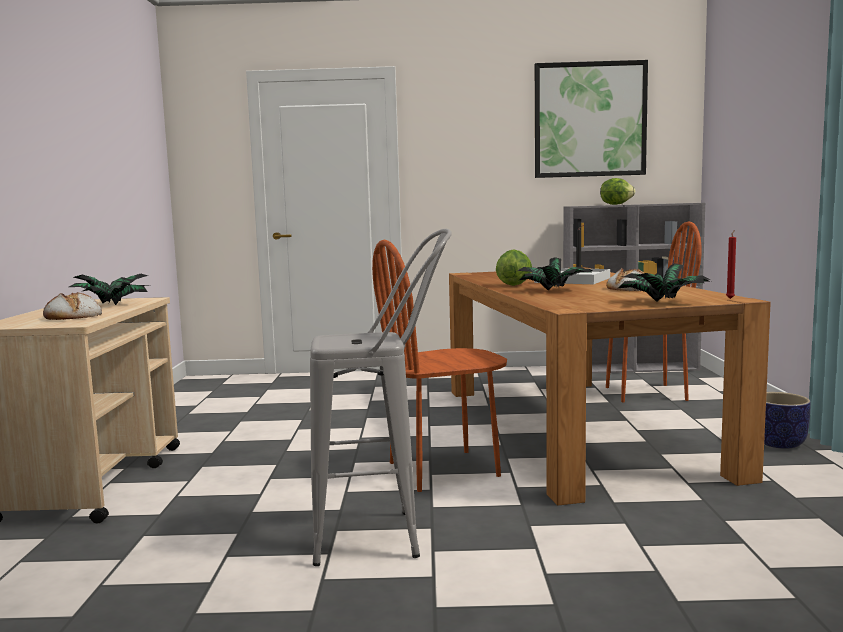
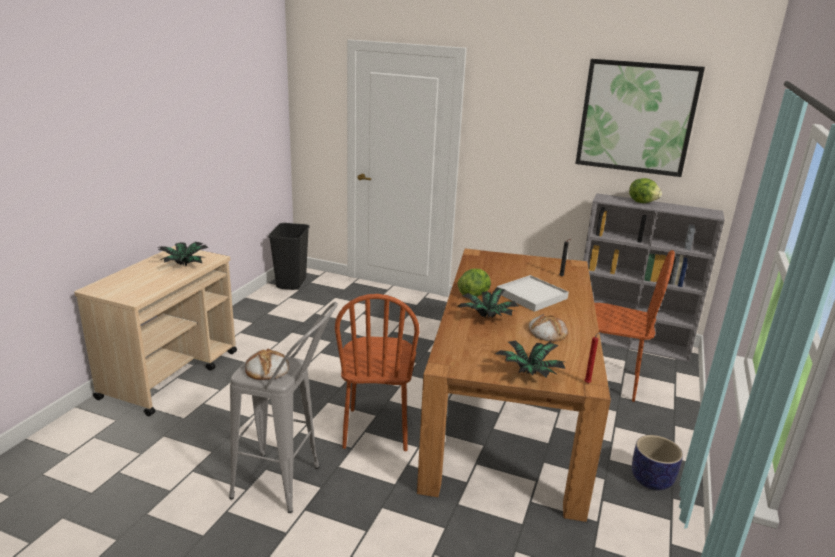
camera: 20 degrees right, 15 degrees up
(72, 316) = (144, 283): bread -> bread (266, 369)
(197, 388) = (292, 283): none -> black trash can
(443, 470) = (376, 429): brown chair -> brown chair turned 90 degrees counterclockwise

